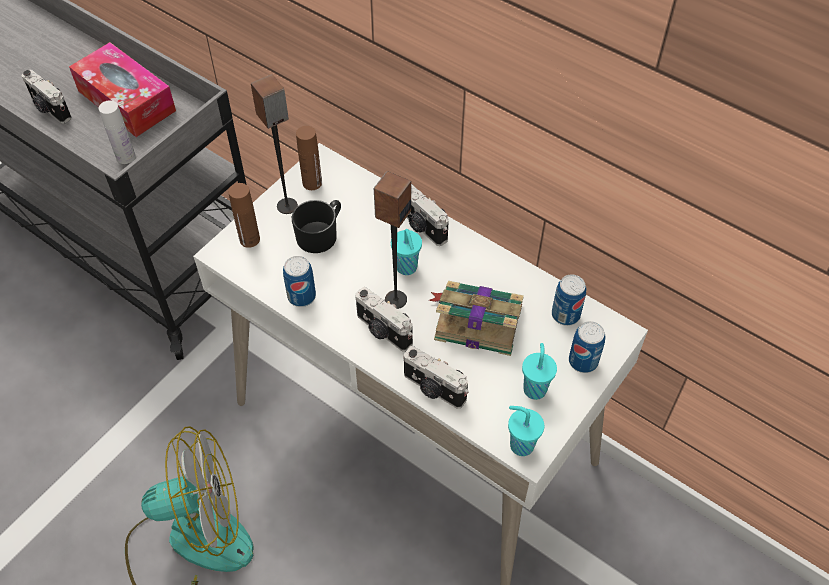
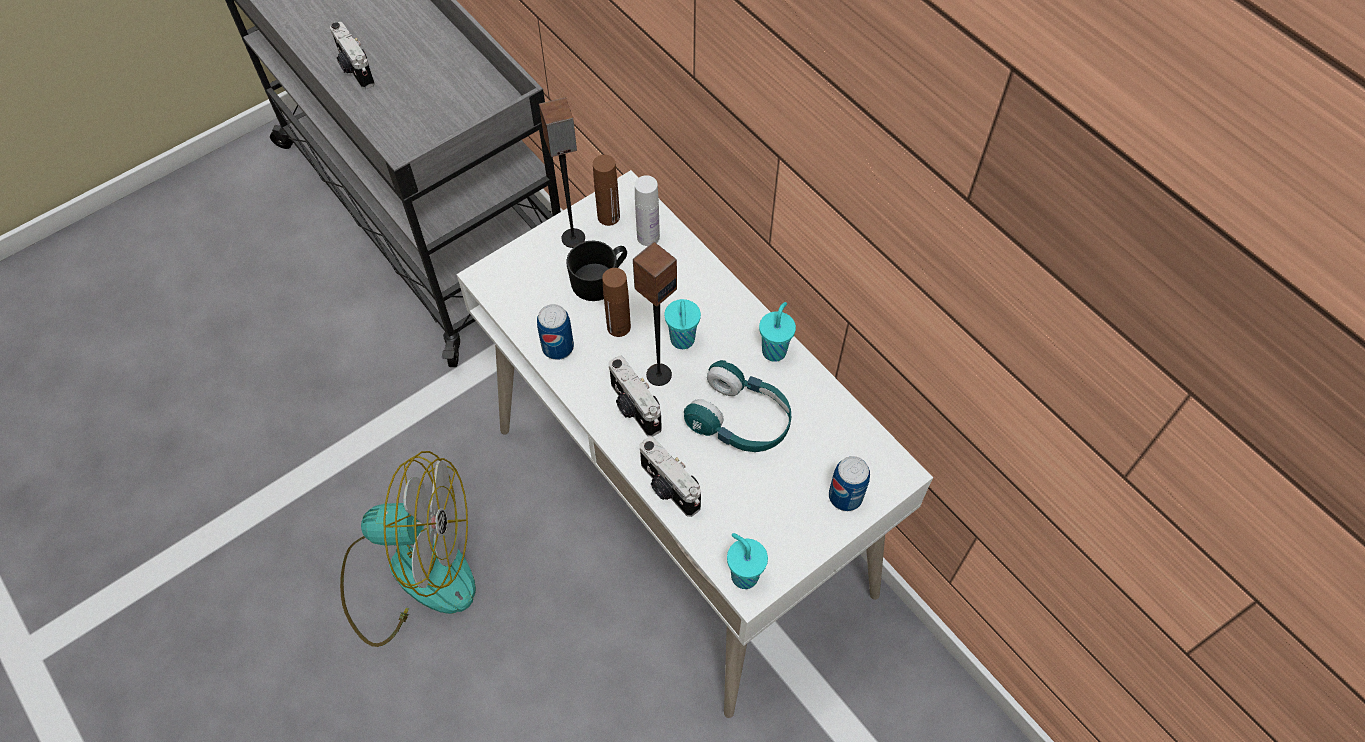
camera: 15 degrees right, 5 degrees up
(126, 101) = (438, 76): tissue box -> none
(126, 157) = (419, 142): white bottle -> white bottle (648, 237)
(249, 239) = (521, 268): brown bottle -> brown bottle (618, 326)
(422, 226) = (714, 295): camera -> none
(476, 320) = (740, 420): book -> turquoise headphones
(535, 388) = (780, 514): turquoise cup -> turquoise cup (774, 350)
(565, 315) = (843, 437): can -> none

